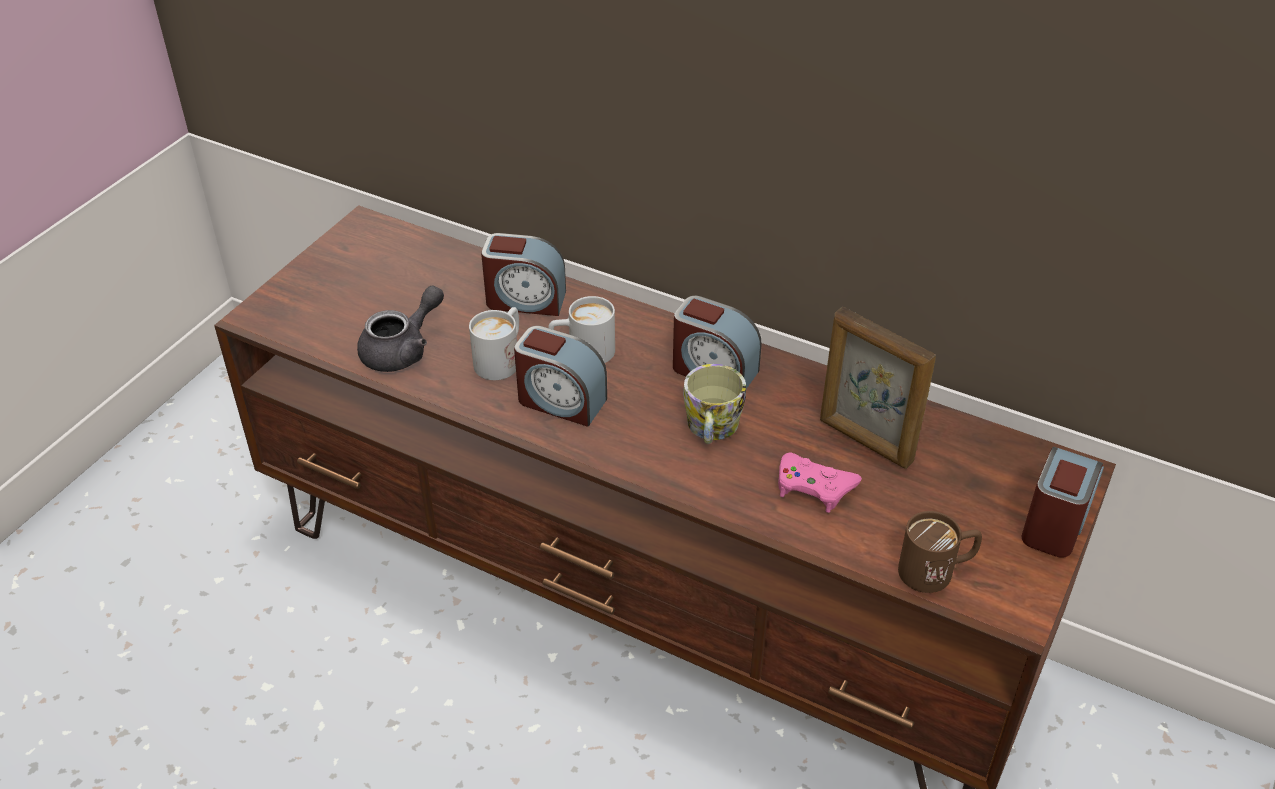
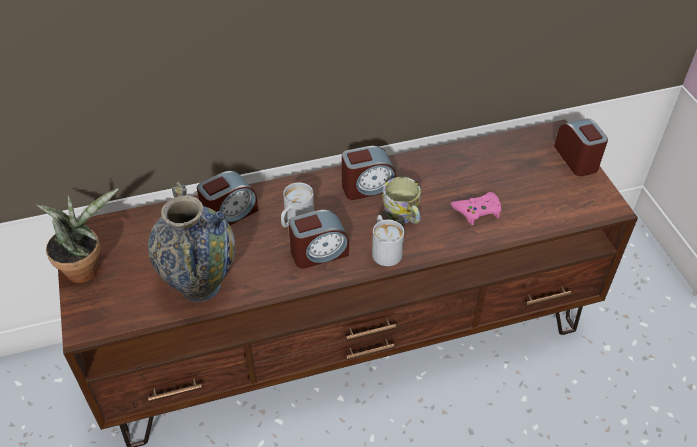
camera: 45 degrees left, 5 degrees up
(329, 262) = (86, 268): none -> potted plant
(403, 350) = (200, 285): grey teapot -> vase
(502, 359) = (260, 252): white mug -> white mug (384, 249)
(865, 441) = (470, 175): picture frame -> none
(936, 570) = (565, 211): brown mug -> none

